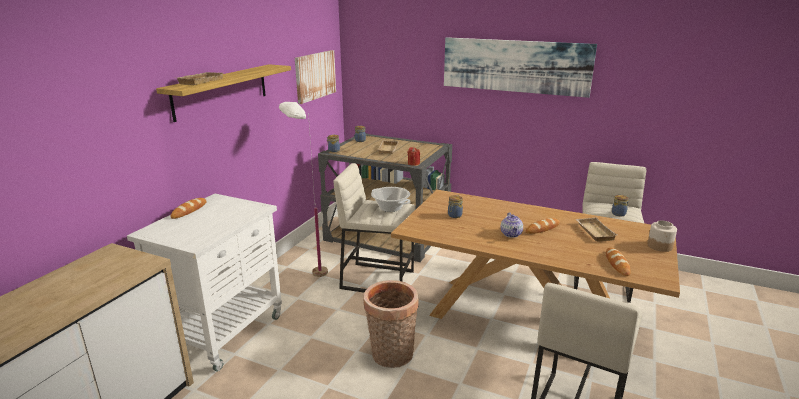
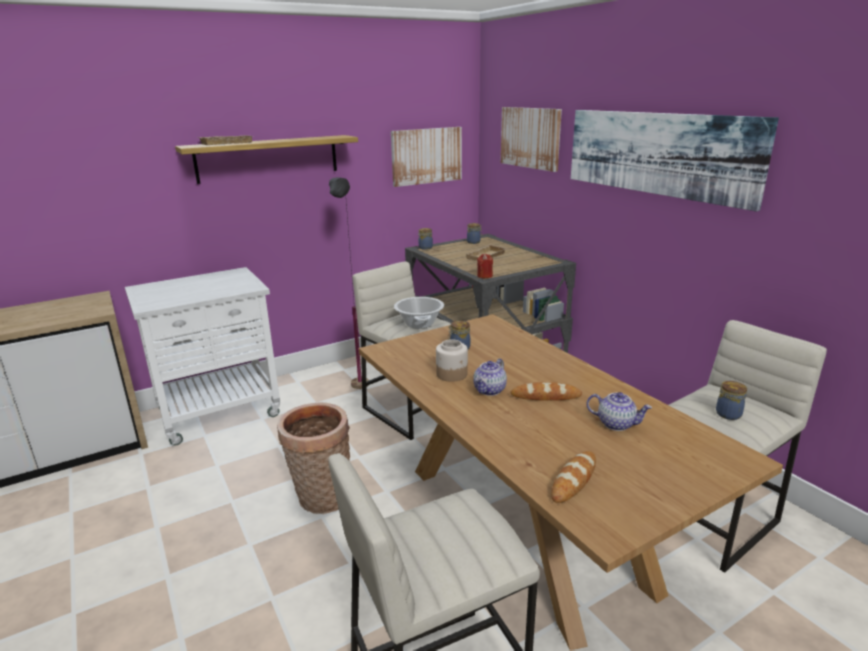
camera: 35 degrees right, 0 degrees up
(189, 210) = (199, 277): bread -> none
(310, 273) = (356, 382): white floor lamp -> black floor lamp
(399, 57) = (530, 137): none -> picture
(593, 232) = (616, 424): beige tray -> teapot
(660, 246) = (699, 482): jar -> jar (452, 374)

